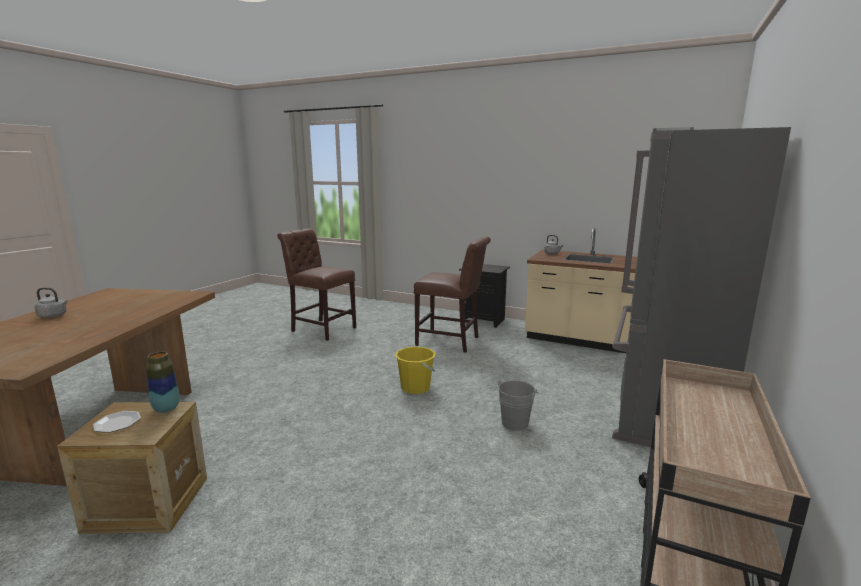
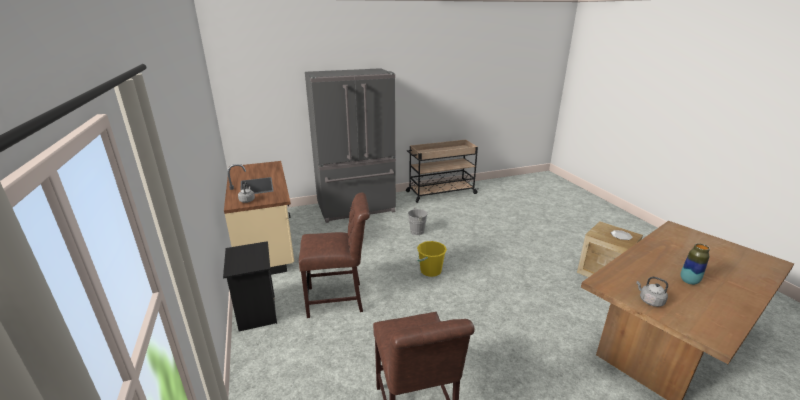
camera: 135 degrees left, 10 degrees up
(54, 316) = (723, 290): grey kettle -> grey kettle (649, 301)
(166, 409) = (599, 235): vase -> vase (689, 281)
(451, 341) = (339, 299): brown chair -> brown chair turned 105 degrees clockwise

